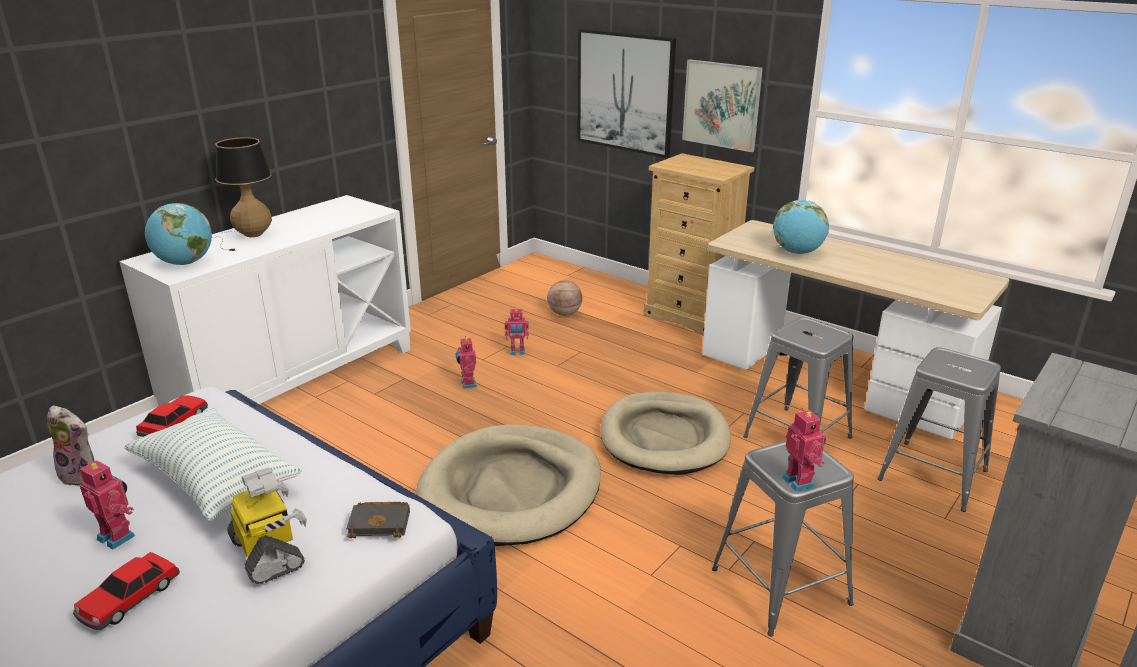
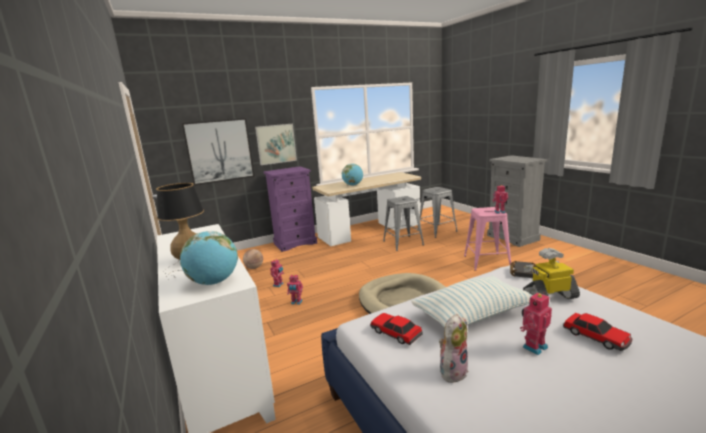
camera: 65 degrees left, 10 degrees down
(664, 437) = (386, 264): beige dog bed -> none
(691, 316) = (295, 243): beige dresser -> purple dresser
(781, 586) = (486, 261): grey stool -> pink stool

